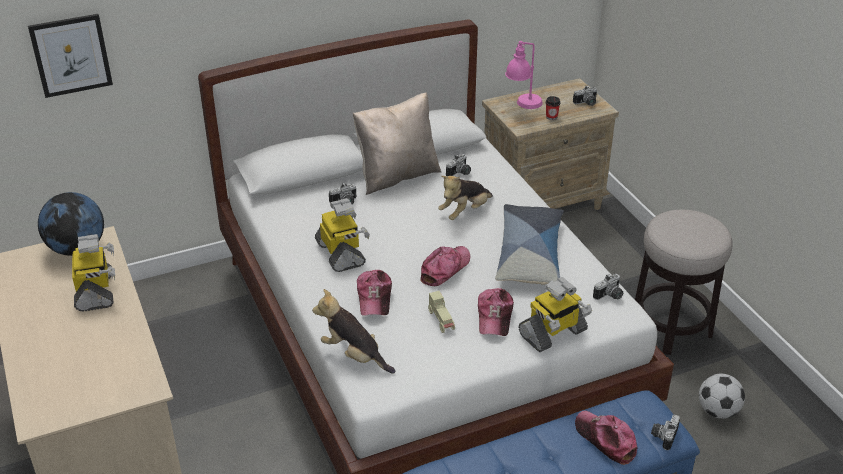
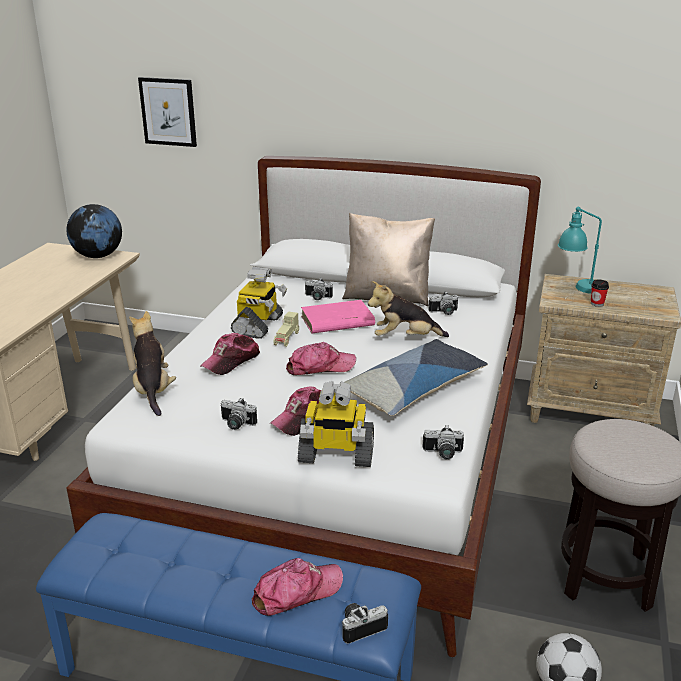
camera: 40 degrees right, 10 degrees down
(96, 292) = (65, 280): toy robot -> none
(395, 220) = (336, 321): none -> pink book
(441, 320) = (256, 399): beige toy car -> beige toy car (287, 339)
(523, 107) = (578, 289): pink table lamp -> turquoise table lamp
(586, 103) = (652, 305): camera -> camera (236, 424)
(605, 440) = (296, 592): cap -> cap turned 60 degrees clockwise

